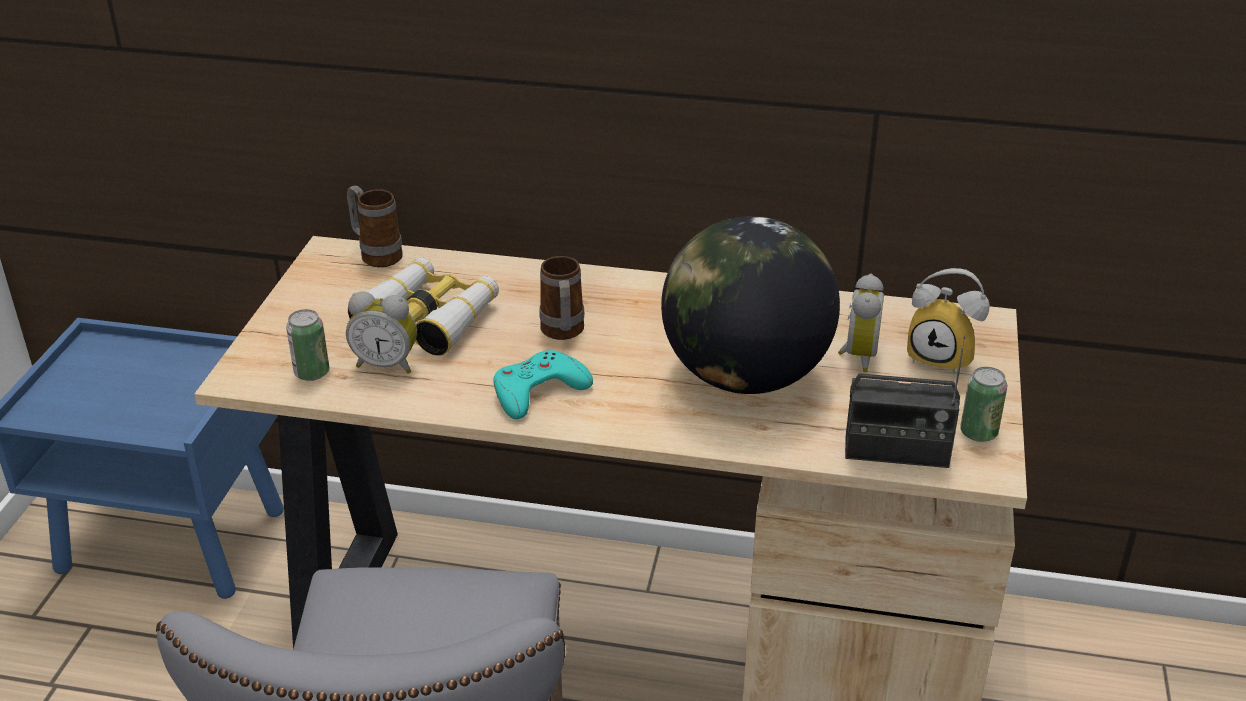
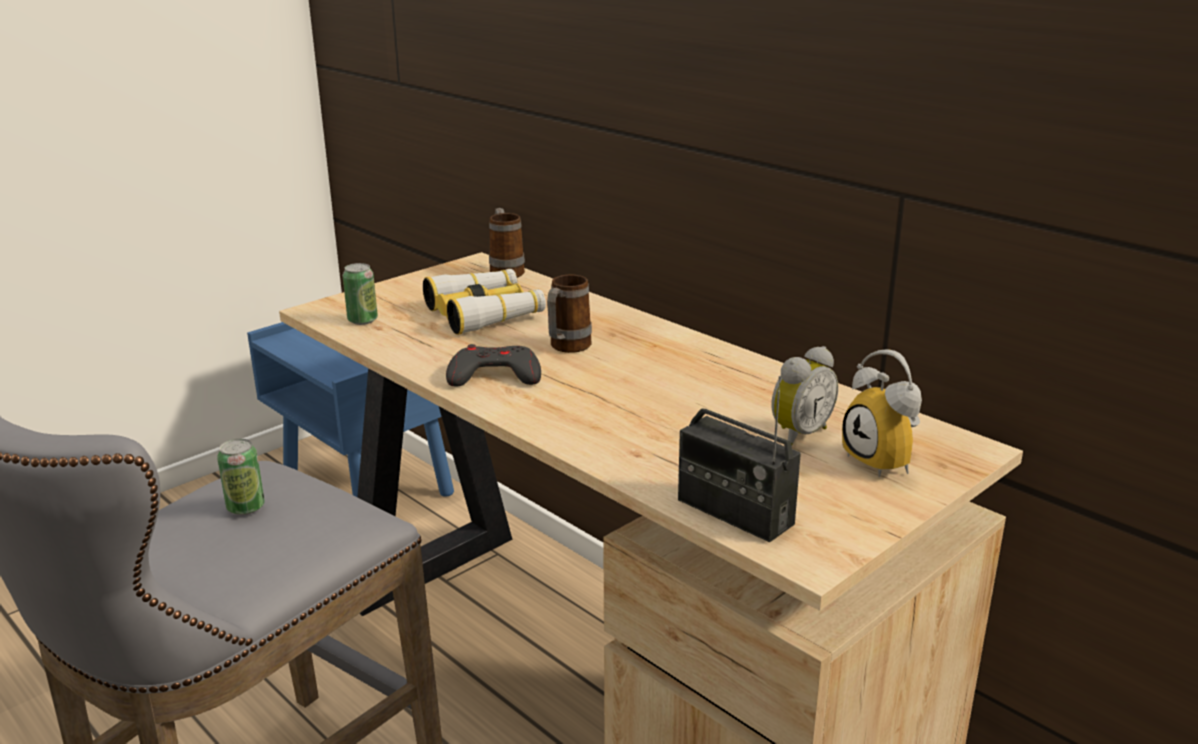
camera: 35 degrees right, 10 degrees down
(387, 364) = (416, 330): alarm clock -> none
(538, 391) = (494, 375): turquoise game controller -> grey game controller
(745, 376) = (673, 417): globe -> none
(978, 433) = (841, 527): can -> can (246, 507)

